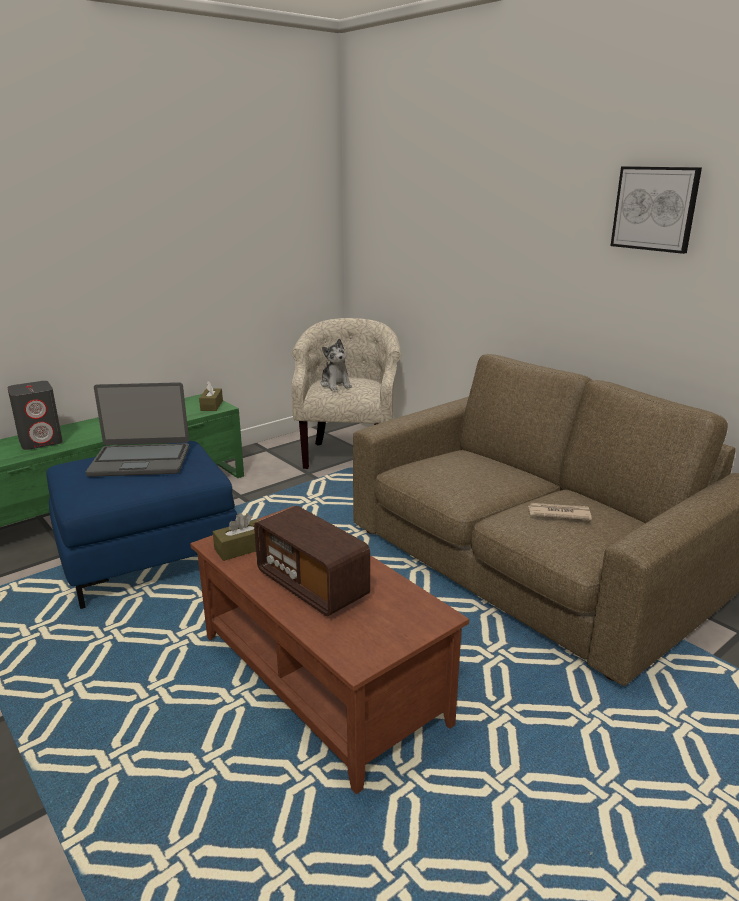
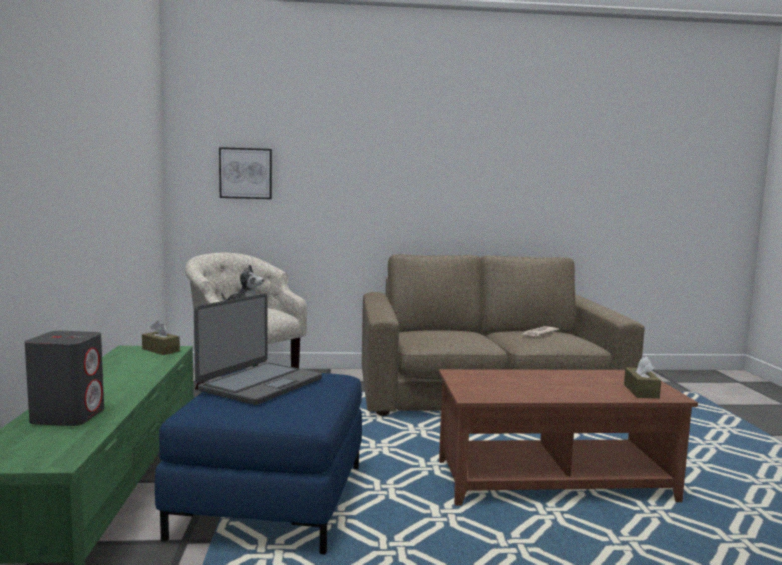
camera: 55 degrees left, 15 degrees down
(241, 548) = (490, 392): brown tissue box -> brown tissue box (641, 391)
(312, 586) = (571, 387): radio -> none
(655, 208) = (490, 146): picture -> picture (246, 173)

